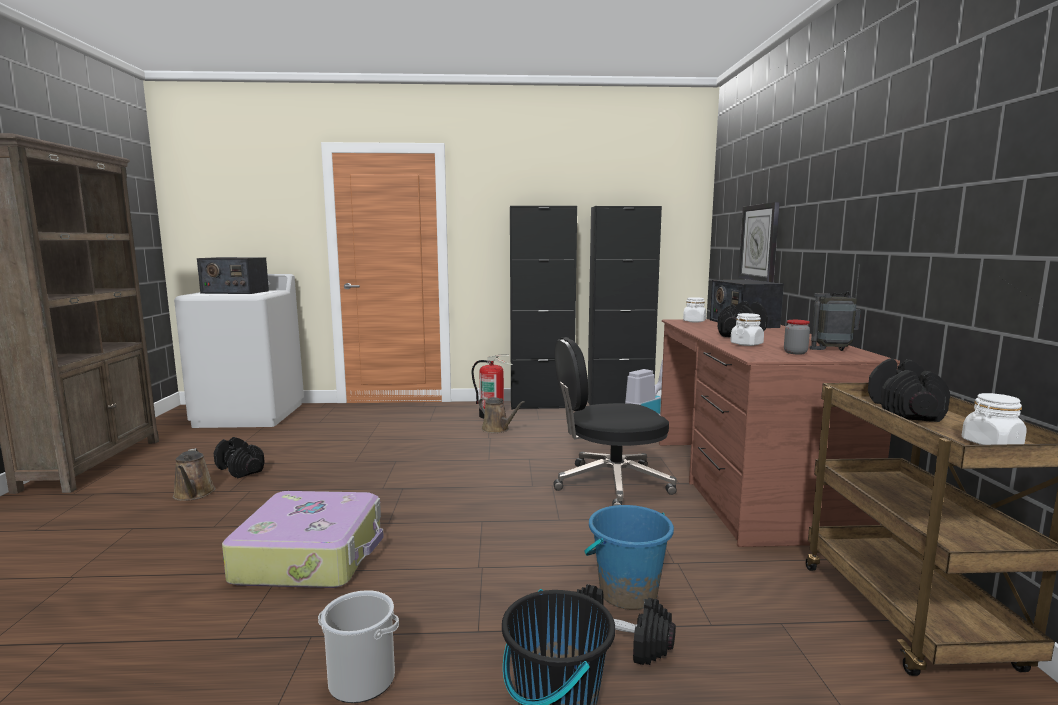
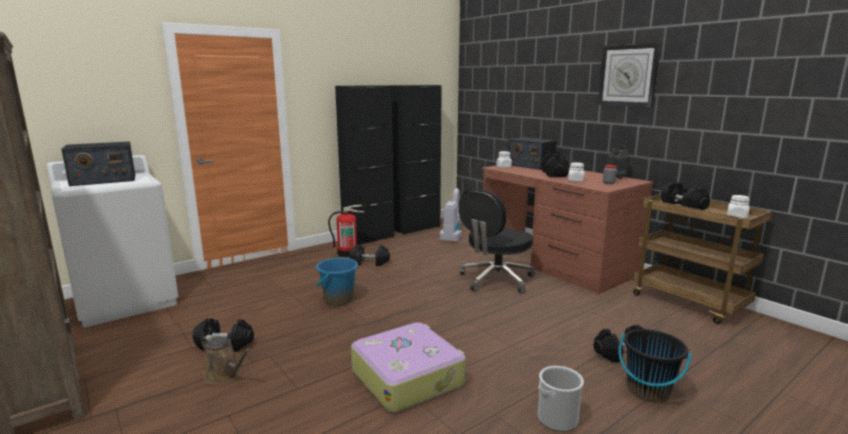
camera: 35 degrees left, 5 degrees up
(497, 429) = (370, 262): brown watering can -> black dumbbell
(627, 593) = (592, 331): blue bucket -> blue bucket (338, 300)
(759, 242) = (519, 112): wall clock -> wall clock (628, 75)

